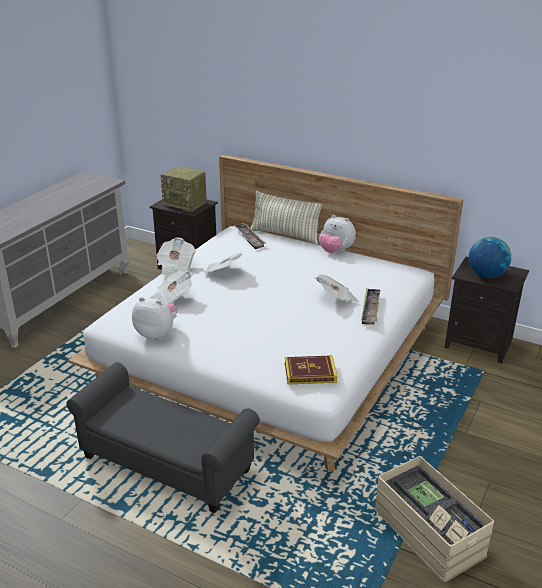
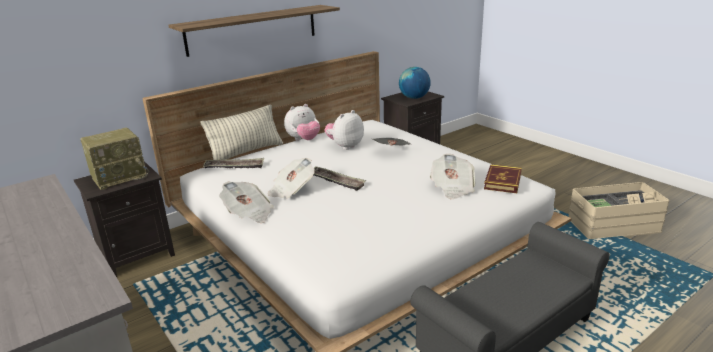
camera: 65 degrees left, 5 degrees down
(157, 334) = (388, 245): plush toy -> plush toy (345, 146)
(171, 299) = (320, 225): newspaper -> newspaper (452, 188)
(324, 129) = (253, 29): none -> shelf
(370, 309) = (417, 144): tray -> tray (336, 181)

